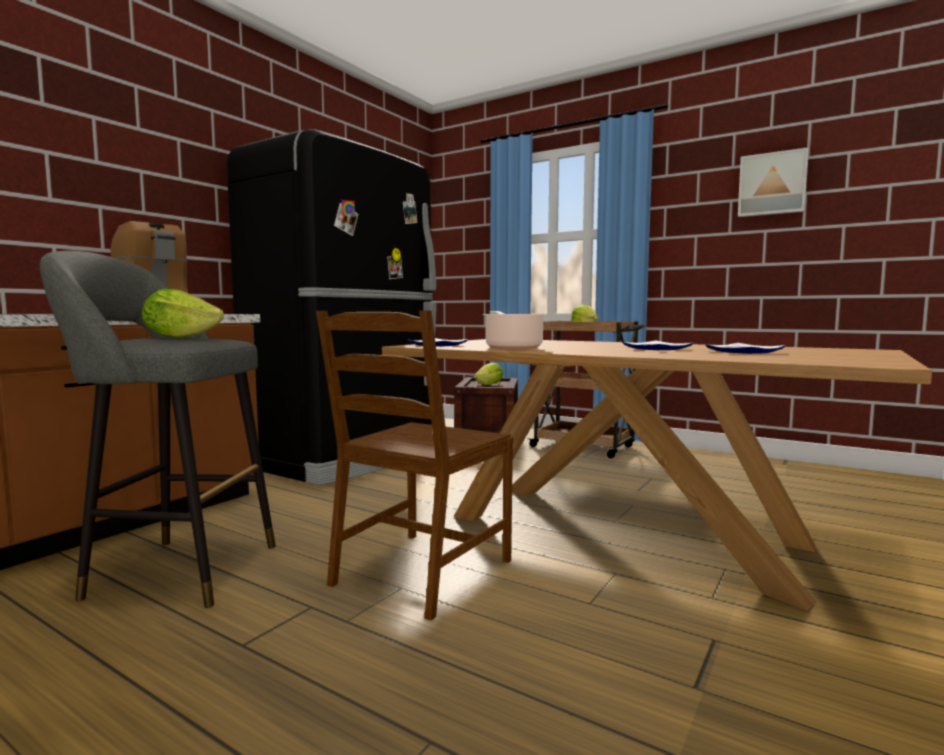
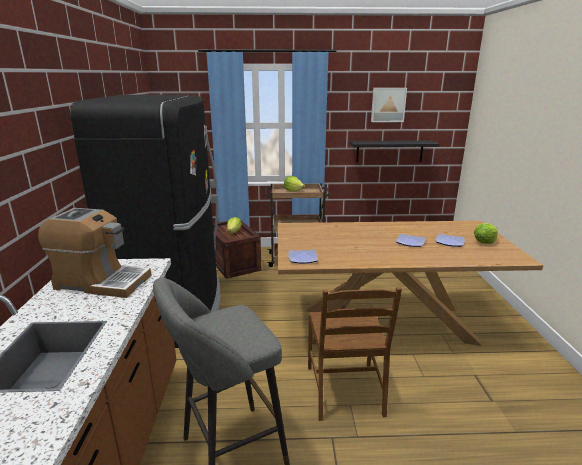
camera: 35 degrees left, 15 degrees up
(180, 337) = (235, 328): lettuce -> lettuce (484, 242)
(512, 347) = (350, 256): cooking pot -> none
(779, 269) = (389, 151): none -> black shelf

